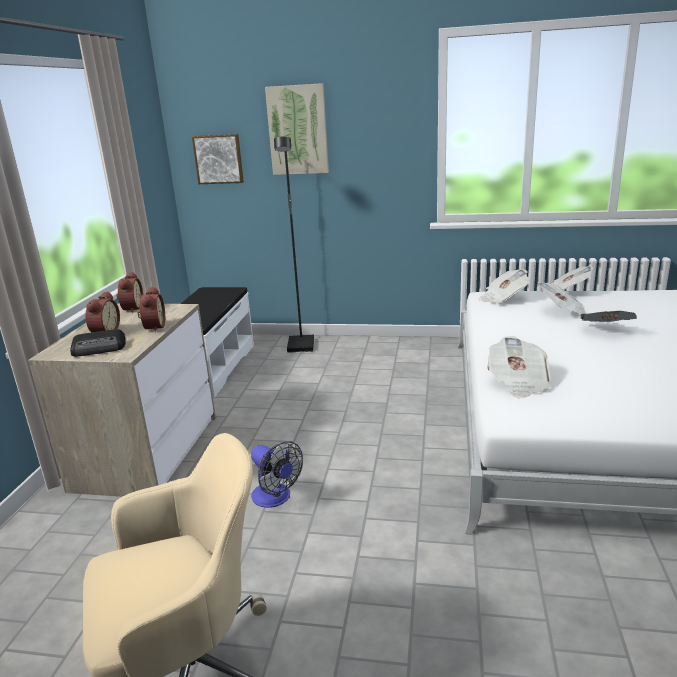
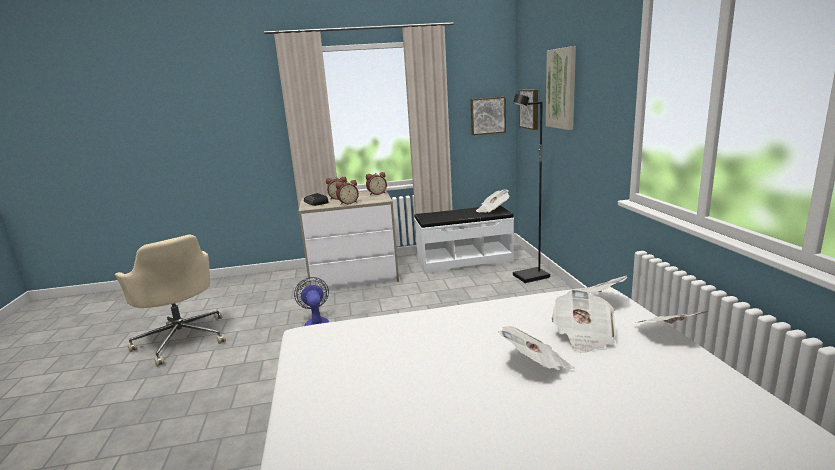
camera: 70 degrees right, 5 degrees down
(155, 174) = (487, 115): none -> picture
(275, 498) = (316, 322): fan -> fan turned 135 degrees clockwise
(517, 383) = (371, 330): newspaper -> newspaper (492, 210)

